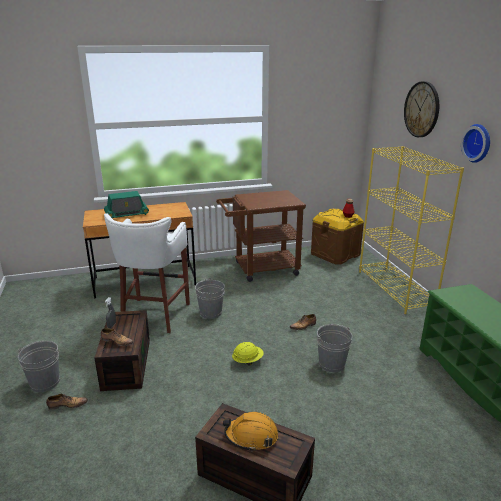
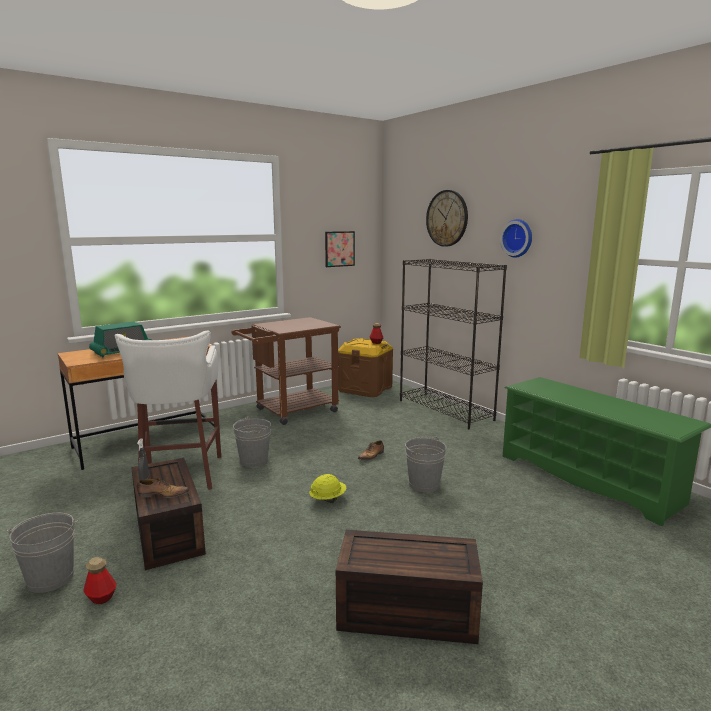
camera: 20 degrees left, 10 degrees down
(67, 405) = (101, 597): shoe -> bottle
(251, 436) = (404, 553): orange hard hat -> none
(324, 127) = (339, 249): none -> picture
(395, 289) = (446, 410): yellow bookcase -> black bookcase

